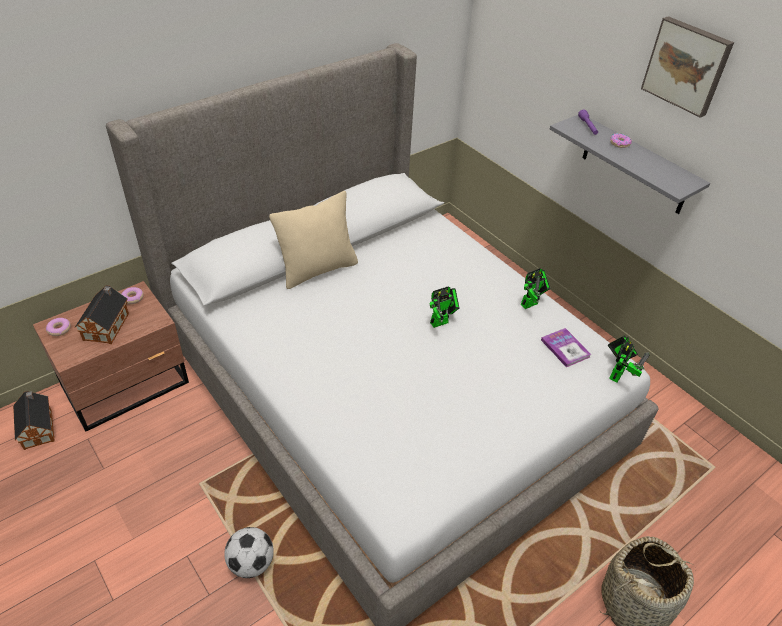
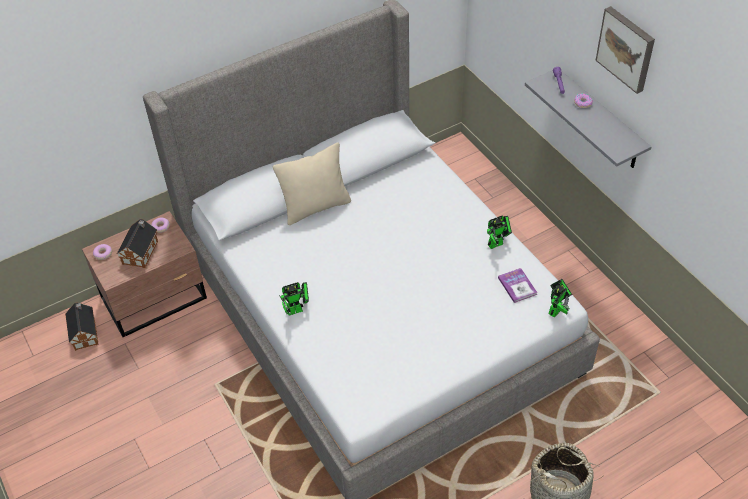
camera: 10 degrees right, 5 degrees up
(251, 563) = (253, 448): football -> none
(442, 321) = (415, 259): toy robot -> toy robot (297, 310)

